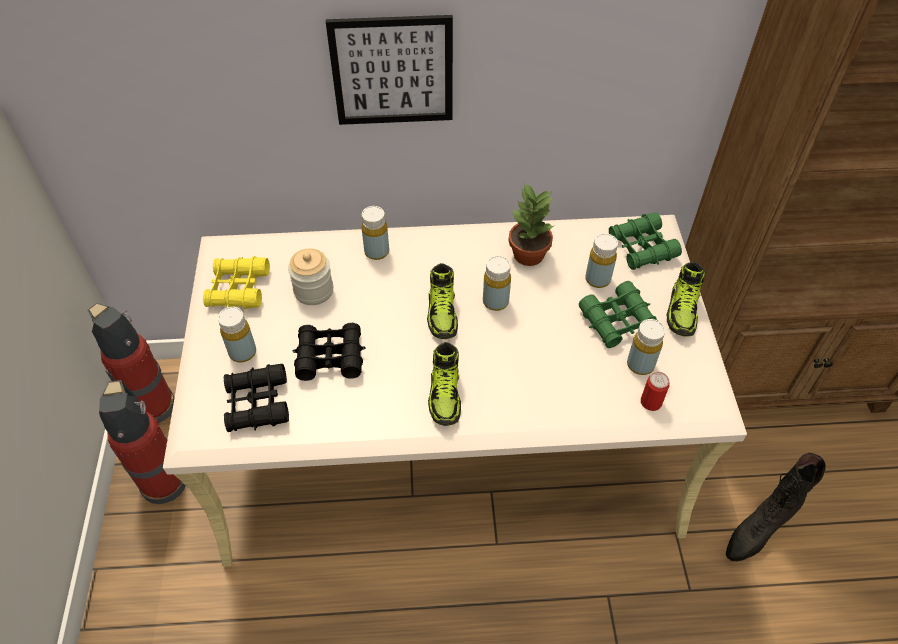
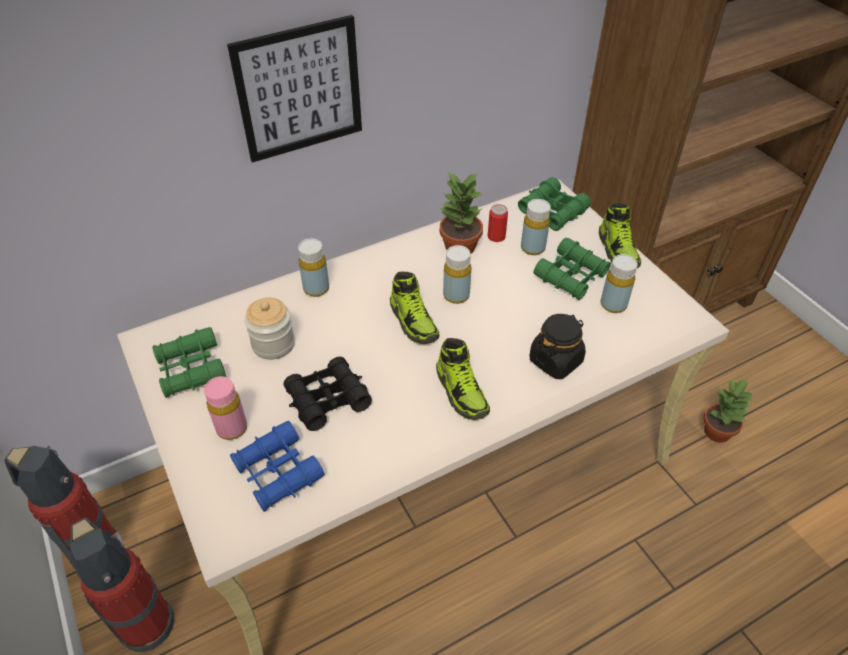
camera: 25 degrees left, 5 degrees down
(238, 289) = (191, 369): yellow binoculars -> green binoculars
(242, 352) = (232, 428): yellow bottle -> pink bottle
(257, 404) = (278, 472): black binoculars -> blue binoculars
(548, 398) = (555, 361): none -> black jar
(651, 402) = (642, 332): can -> can (496, 236)
(758, 530) = (718, 432): black boot -> potted plant

